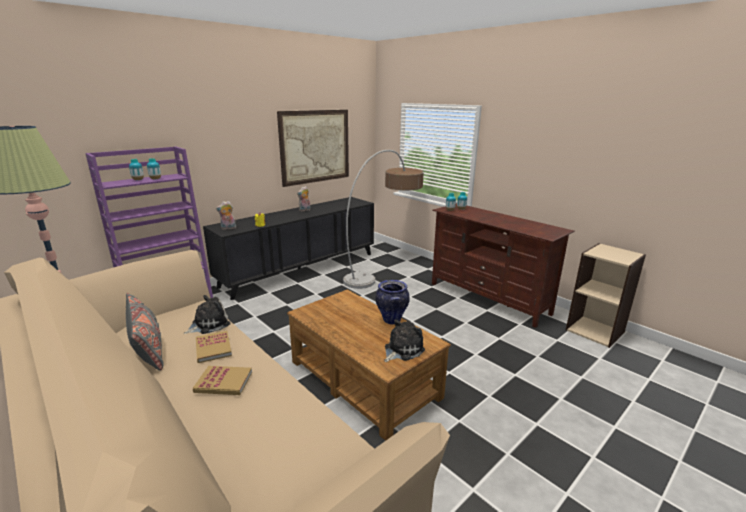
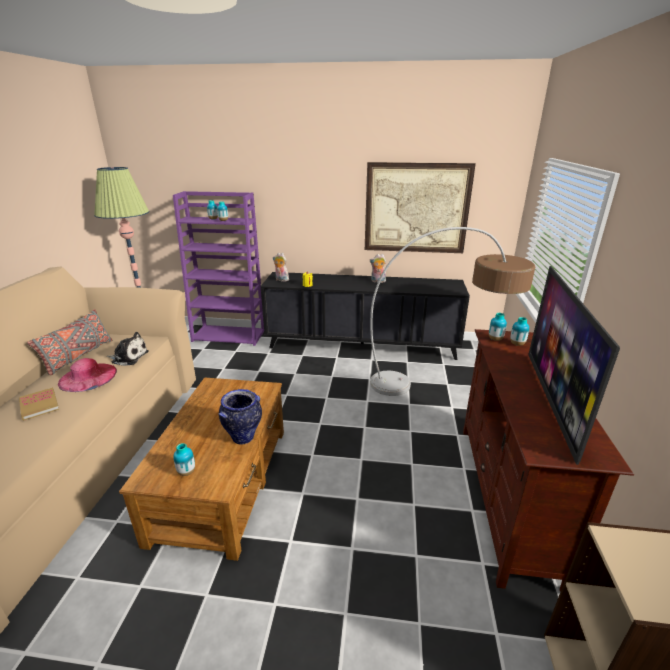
camera: 50 degrees right, 5 degrees up
(213, 348) = (88, 377): book -> pink hat
(402, 350) = (186, 472): plush toy -> vase
(516, 222) = (552, 400): none -> television

